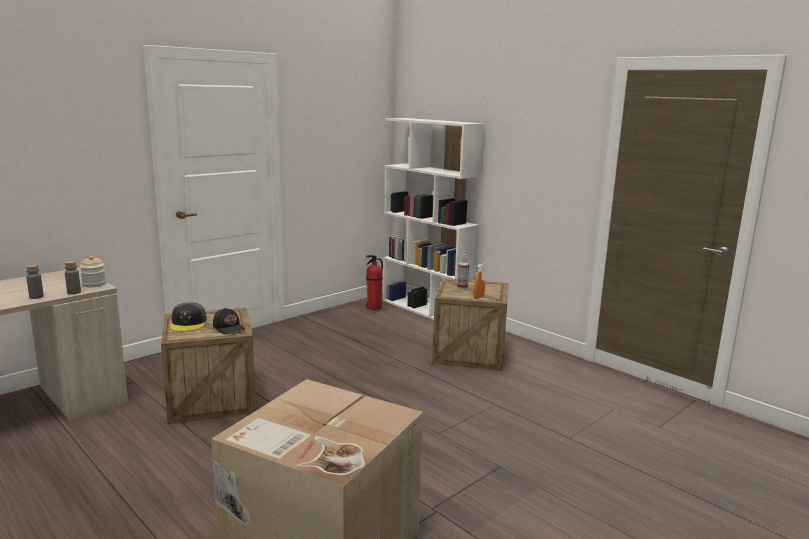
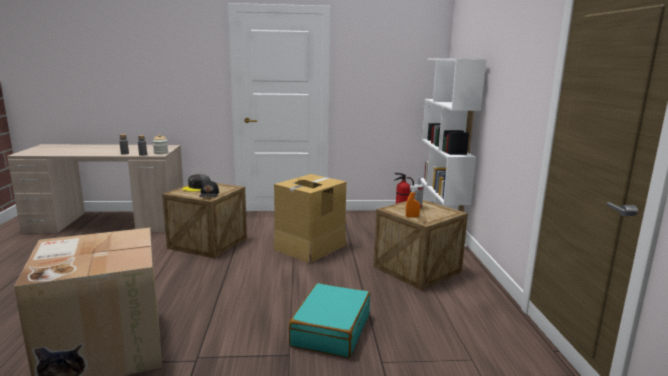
camera: 40 degrees right, 0 degrees up
(339, 365) = (309, 247): none -> cardboard box
(494, 432) = (330, 330): none -> turquoise suitcase

